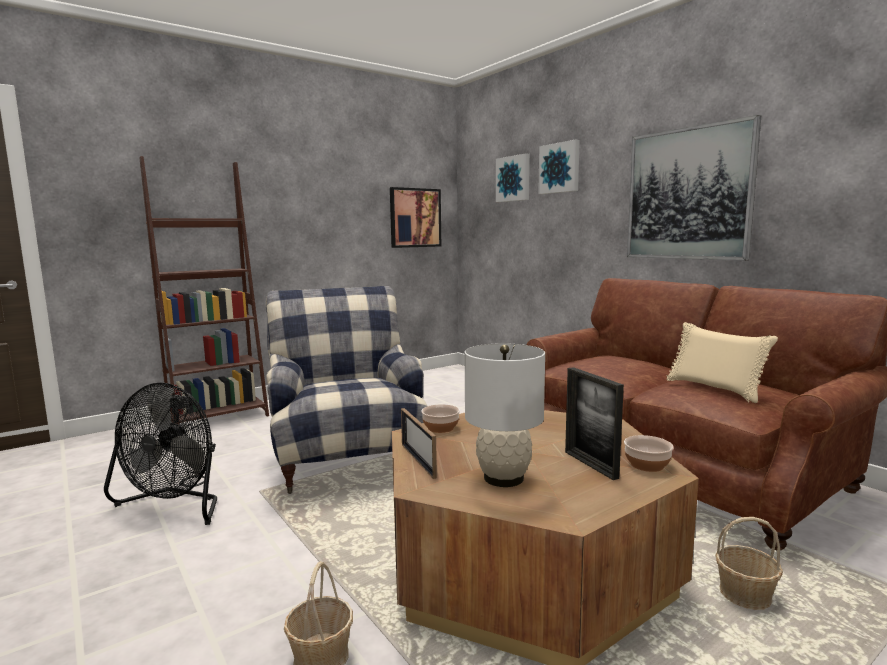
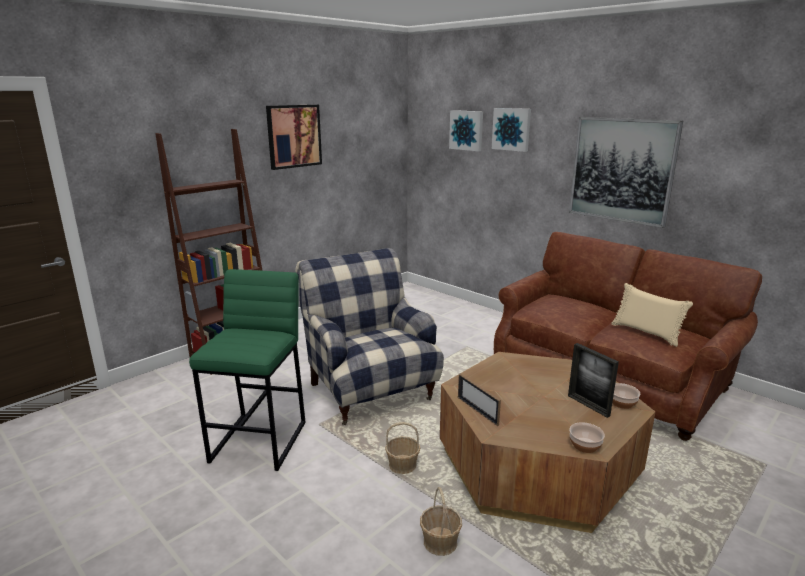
camera: 10 degrees left, 10 degrees up
(176, 502) = (260, 440): black fan -> green stool
(415, 218) = (375, 159): picture -> picture (294, 136)
(440, 428) = (473, 379): bowl -> bowl (584, 445)
(503, 478) = (540, 421): white table lamp -> none
(745, 596) = (673, 474): basket -> basket (403, 466)

